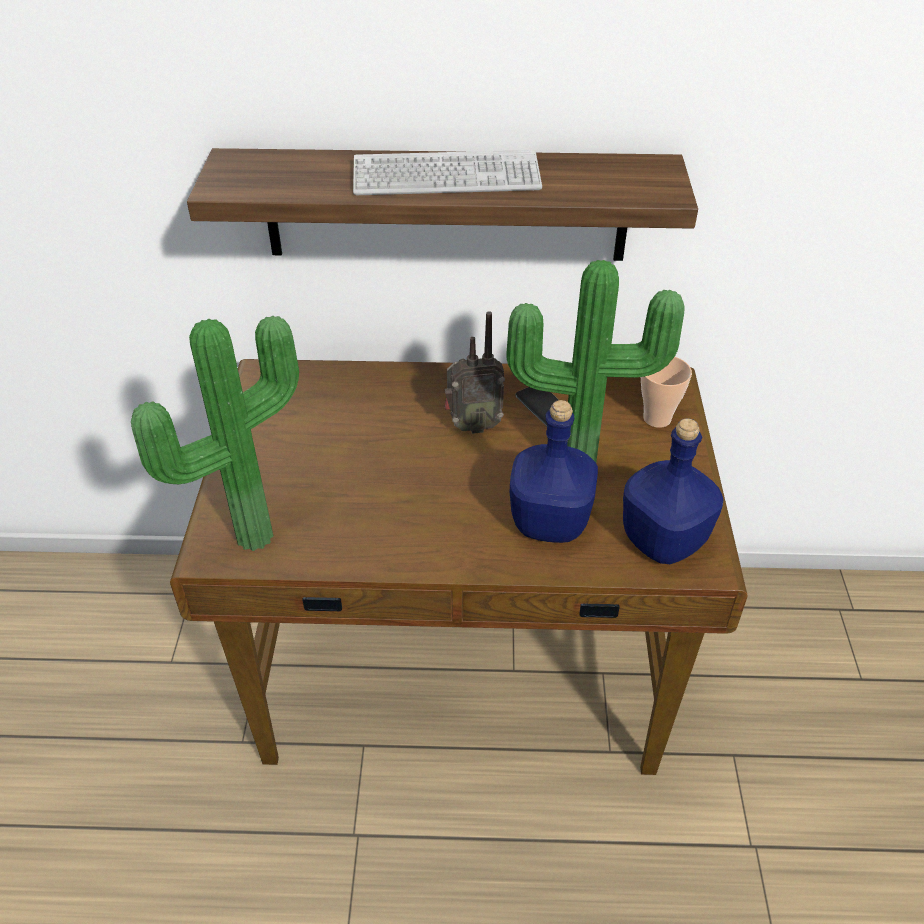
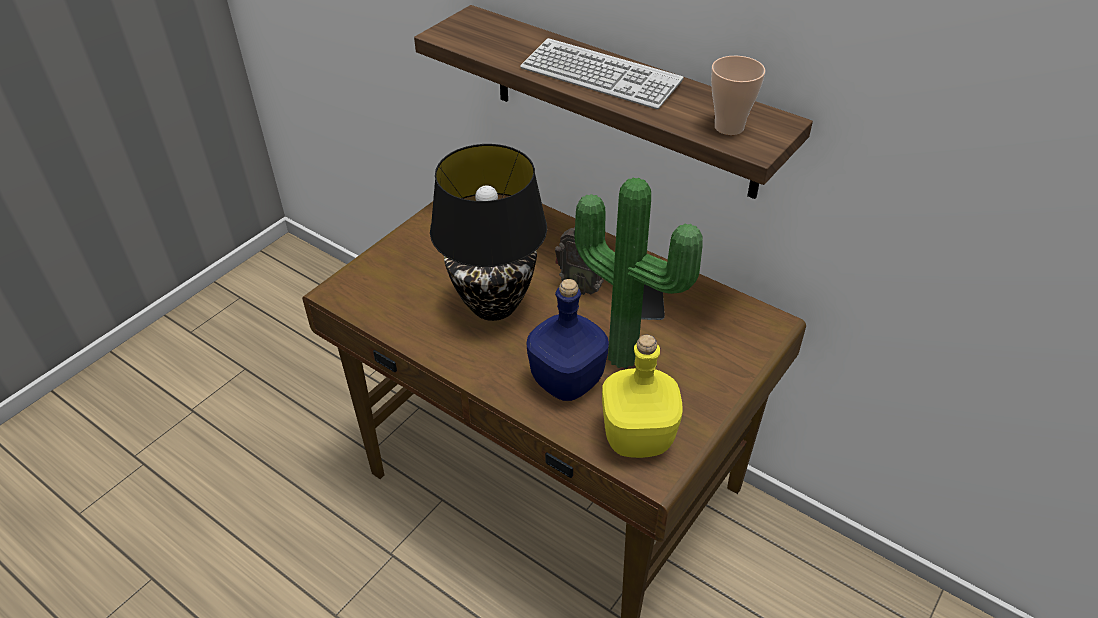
camera: 35 degrees right, 0 degrees up
(250, 533) = (369, 290): potted plant -> none
(404, 485) = (492, 306): none -> black table lamp
(657, 418) = (729, 346): cup -> cup (729, 127)
(661, 540) = (637, 436): blue bottle -> yellow bottle

